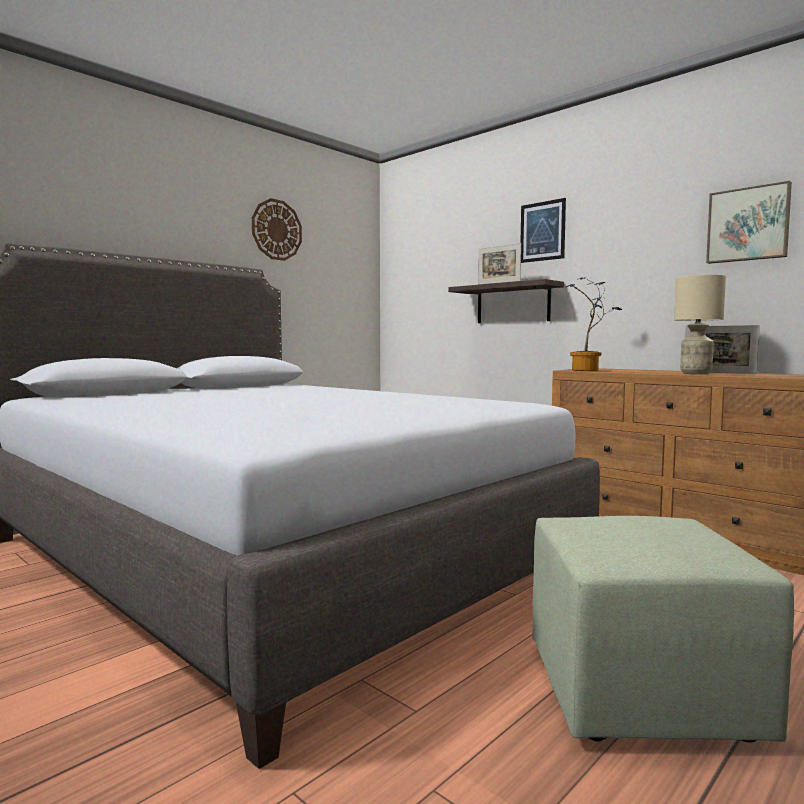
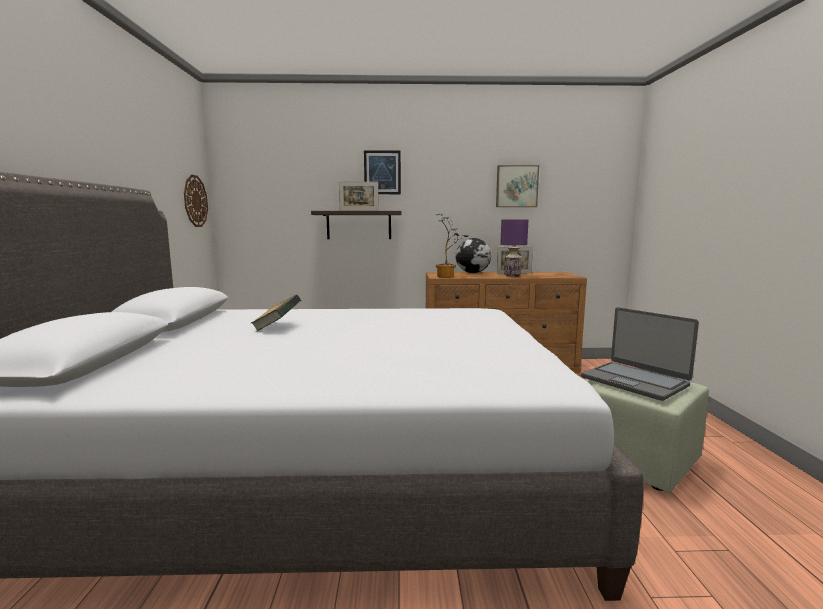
camera: 45 degrees left, 5 degrees up
(275, 393) = (277, 327): none -> book
(276, 230) = (143, 145): wall clock -> wall clock (195, 201)
(628, 532) = (635, 381): none -> laptop
(651, 370) = (472, 273): none -> globe
(695, 373) = (512, 276): beige table lamp -> purple table lamp

